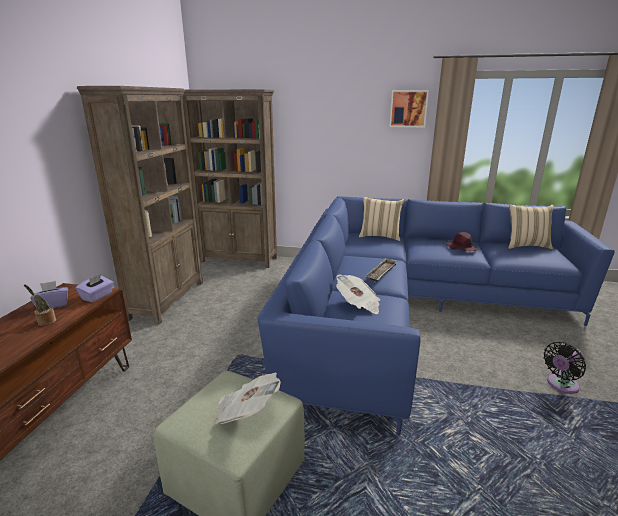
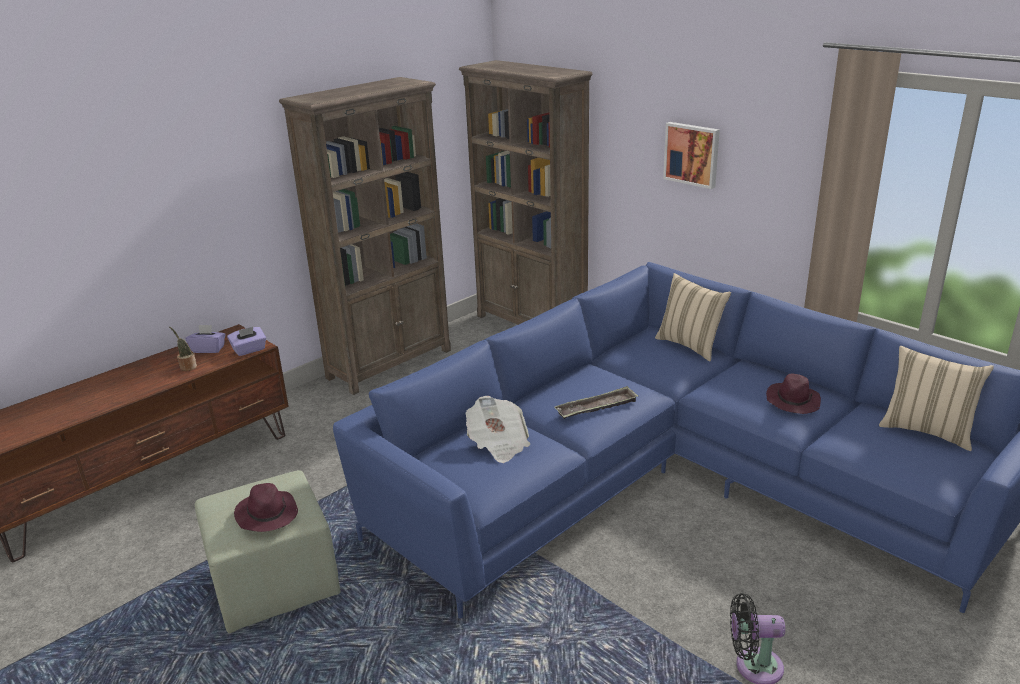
camera: 35 degrees right, 5 degrees up
(246, 412) = (266, 514): newspaper -> purple hat
(408, 108) = (790, 128): picture -> picture (692, 154)

